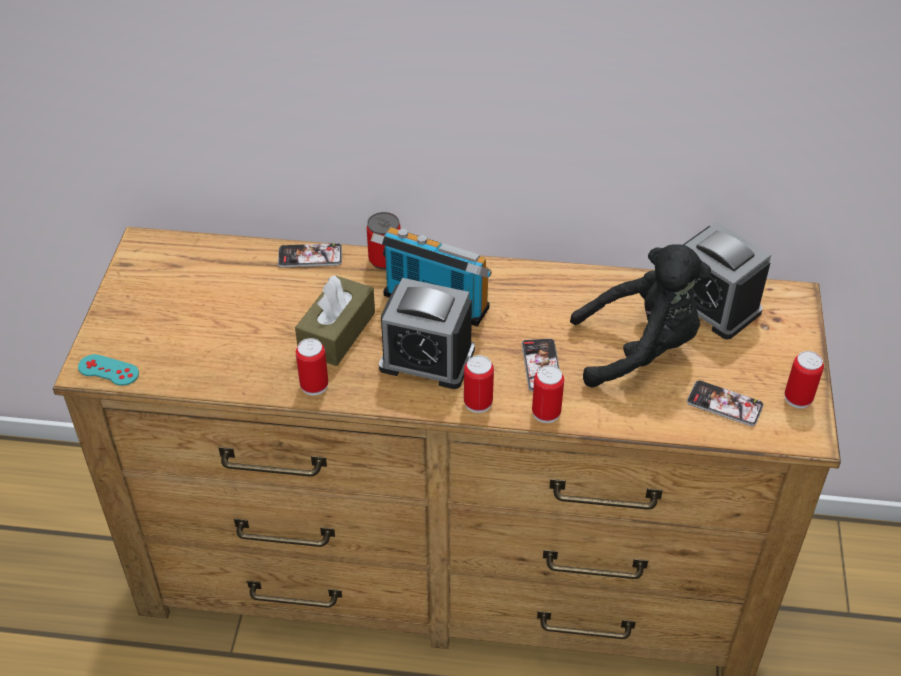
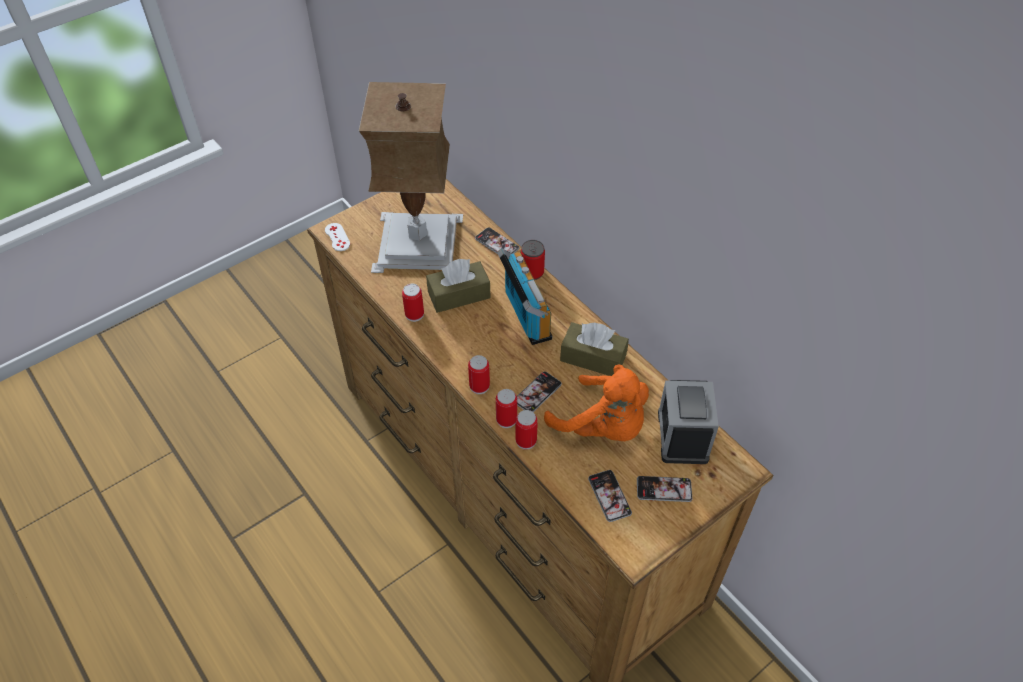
camera: 45 degrees right, 5 degrees up
(108, 370) = (337, 237): turquoise game controller -> white game controller
(219, 309) = (420, 241): none -> table lamp
(427, 359) = (484, 343): alarm clock -> none
(549, 296) = (593, 358): none -> brown tissue box
(639, 350) = (603, 427): black plush toy -> orange plush toy
(758, 362) = (664, 489): none -> phone
(798, 398) = (658, 529): can -> can (526, 441)

